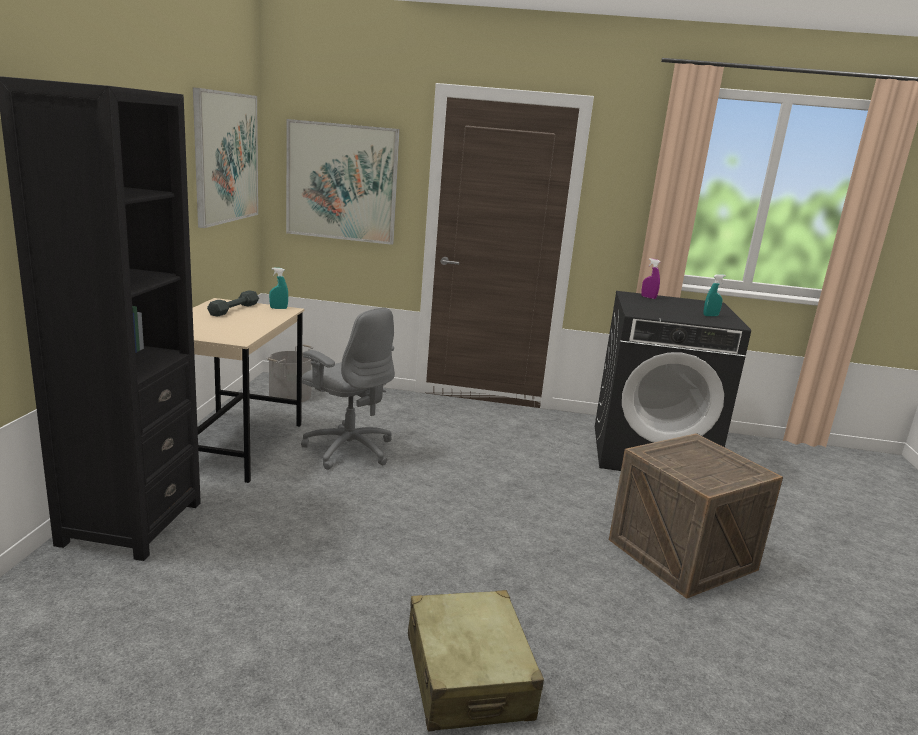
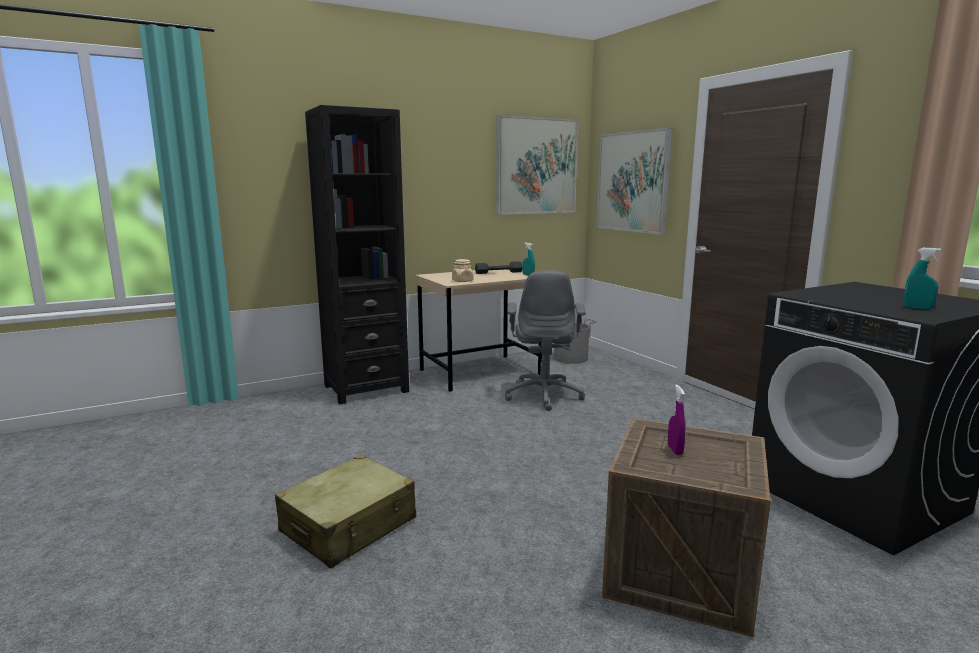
camera: 55 degrees right, 5 degrees down
(238, 333) = (462, 281): none -> beige jar
(648, 297) = (880, 289): purple spray bottle -> purple spray bottle (675, 450)

